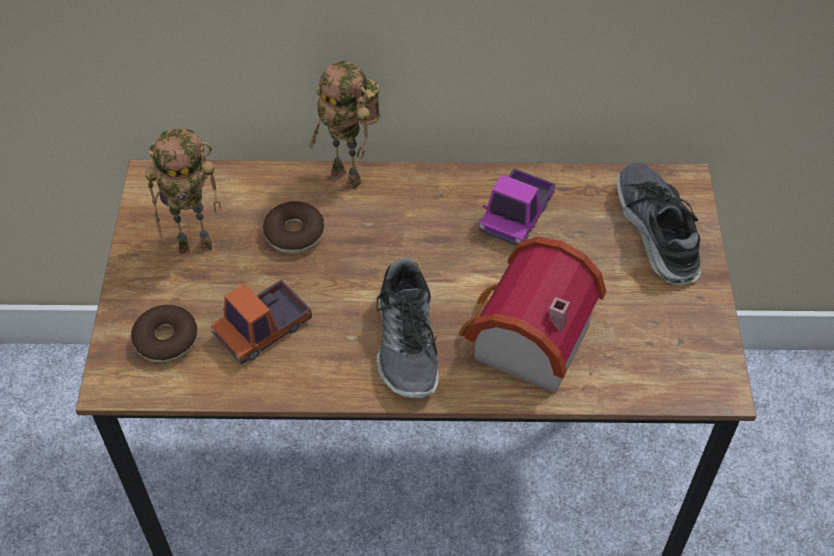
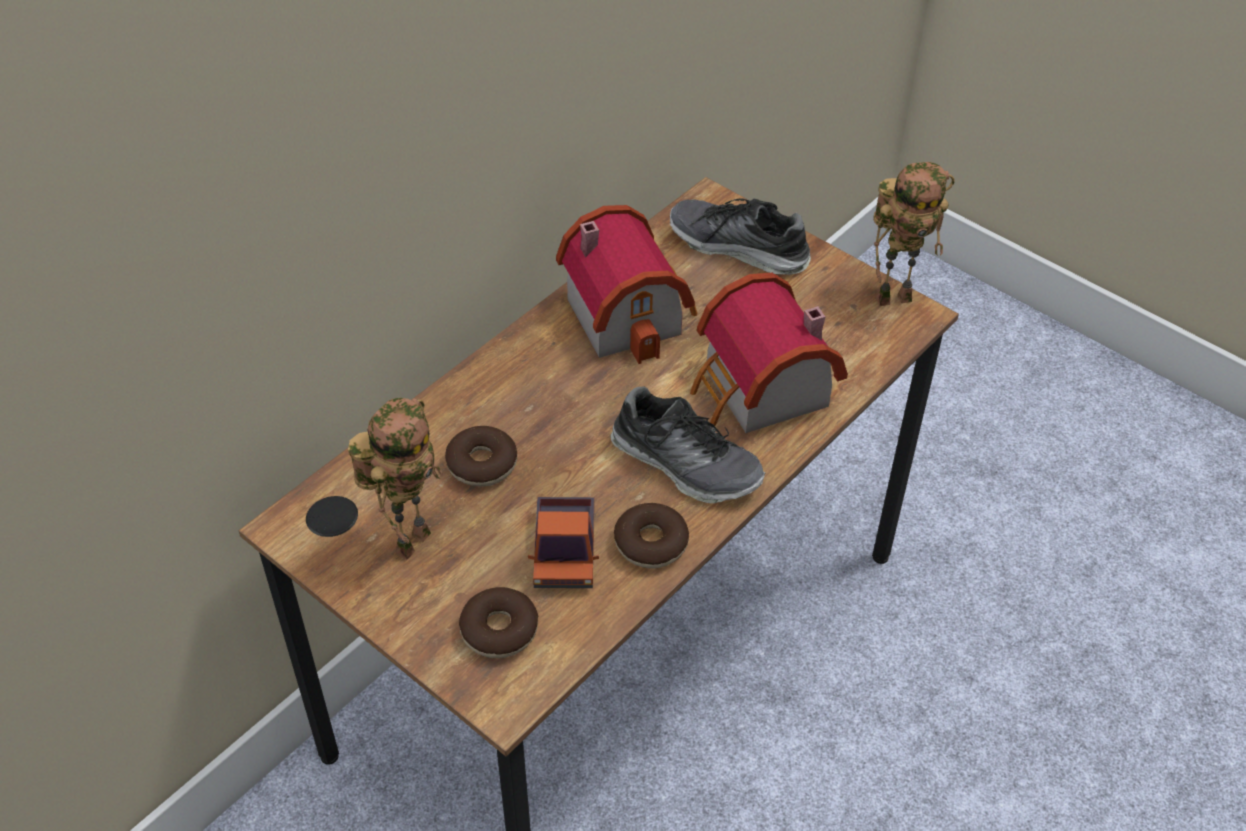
camera: 50 degrees left, 5 degrees down
(315, 372) = (651, 543): none -> donut
(350, 177) = (462, 386): toy robot -> toy robot (895, 296)
(516, 215) = (630, 313): toy truck -> toy house

